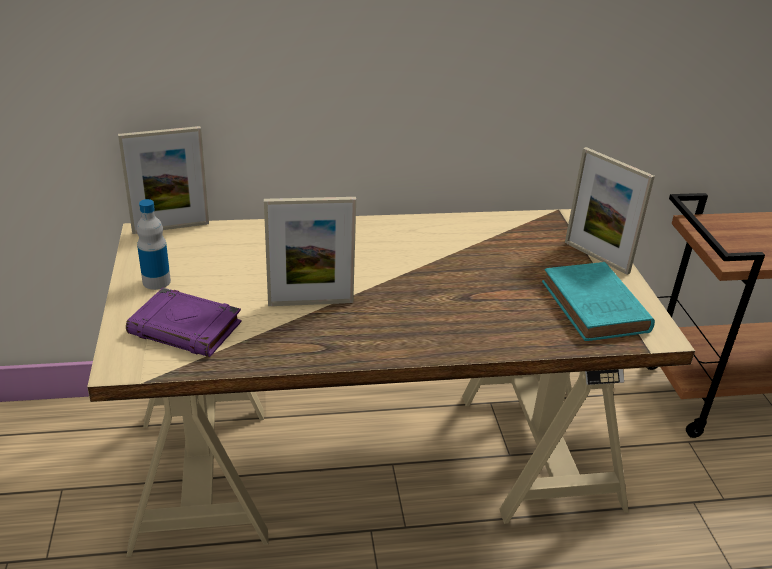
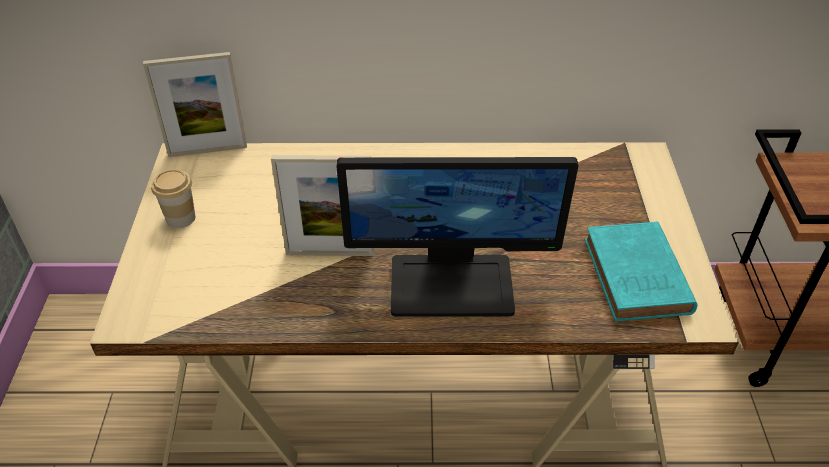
camera: 10 degrees right, 10 degrees up
(156, 281) = (180, 218): bottle -> cup
(186, 329) = (199, 278): purple book -> none
(431, 320) = (452, 283): none -> monitor
(596, 257) = (653, 209): picture frame -> none

